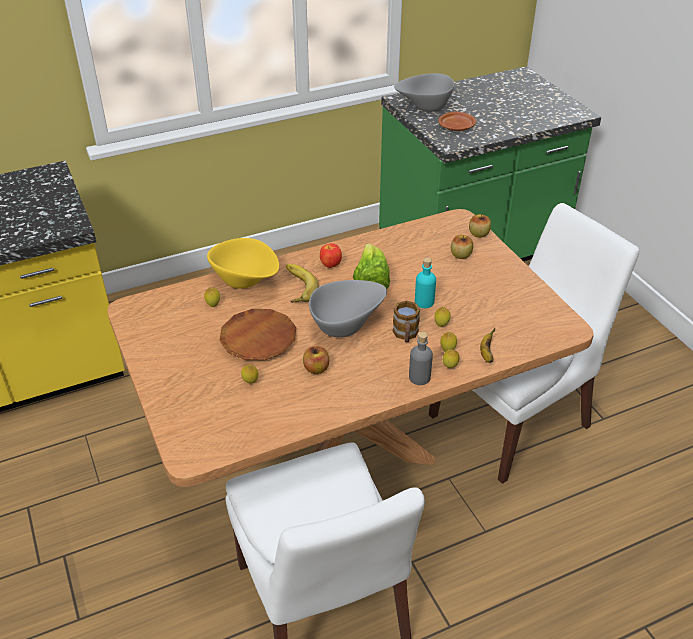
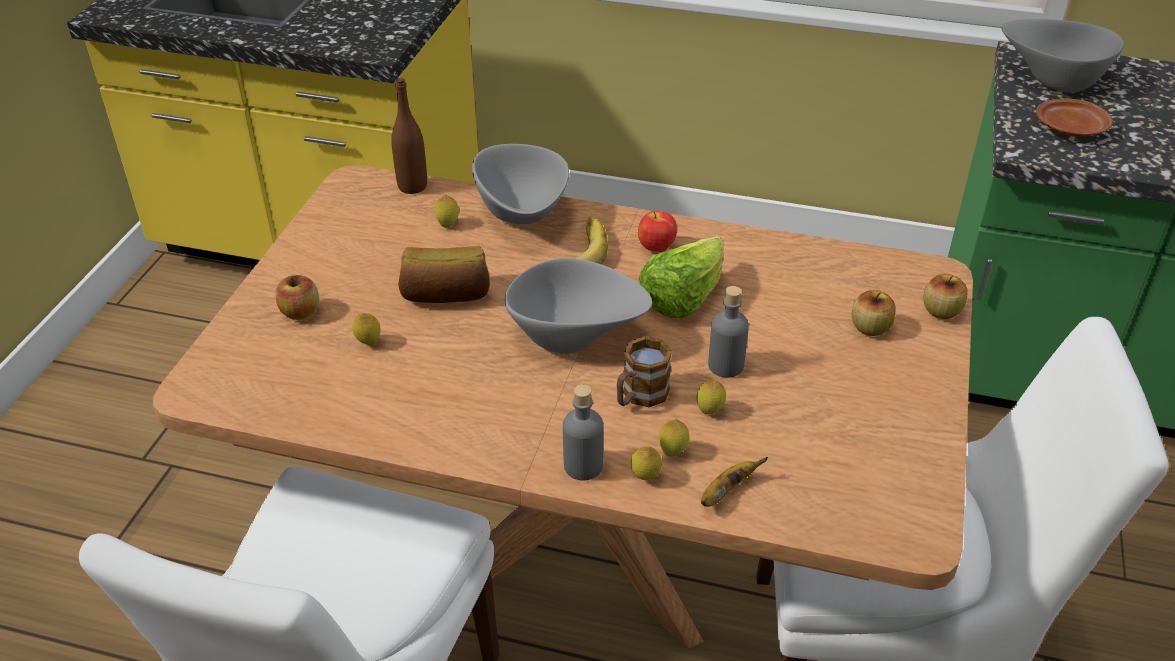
camera: 40 degrees right, 0 degrees up
(166, 295) = (412, 186): none -> brown bottle
(247, 282) = (522, 217): yellow bowl -> grey bowl
(258, 339) = (446, 294): brown plate -> bread
(316, 369) = (465, 372): apple -> apple (300, 312)
(424, 302) = (725, 365): turquoise bottle -> grey bottle

